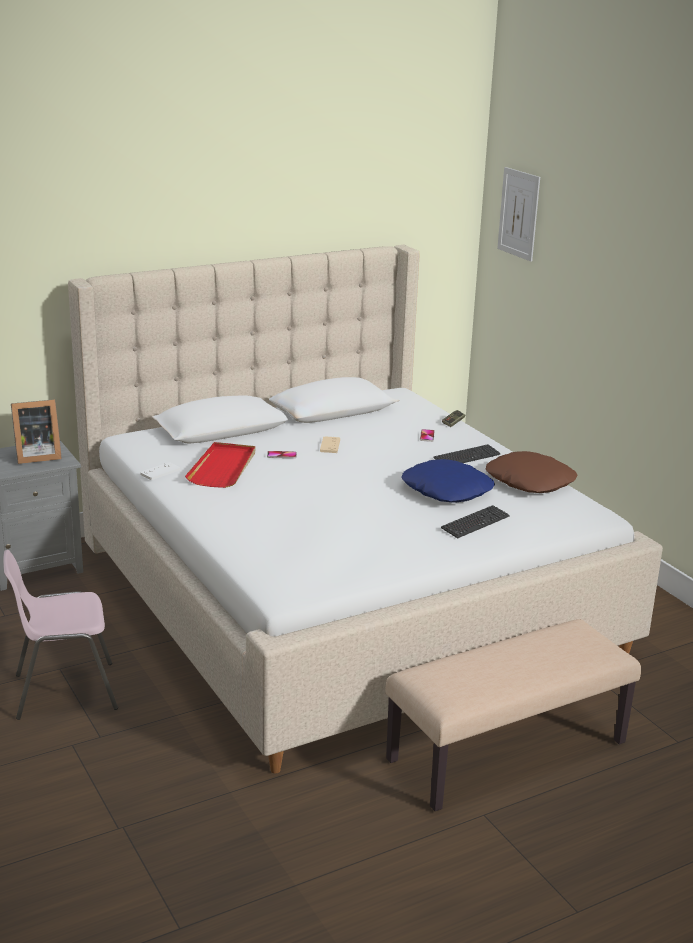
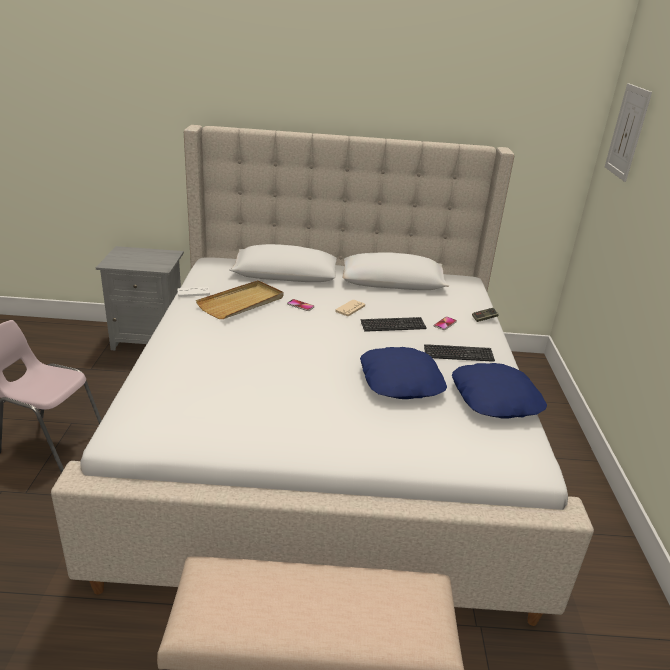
camera: 30 degrees right, 5 degrees up
(35, 456) = (150, 259): picture frame -> none
(223, 468) = (242, 303): red tray -> beige tray
(475, 523) = (386, 426): keyboard -> keyboard (393, 325)
(530, 481) = (496, 399): brown pillow -> blue pillow

